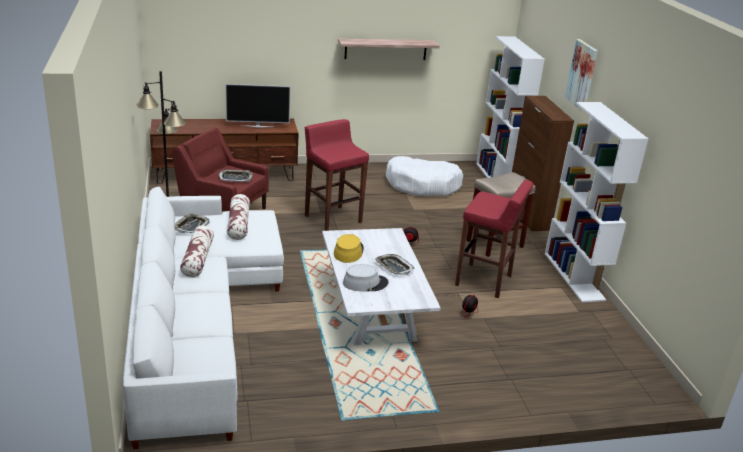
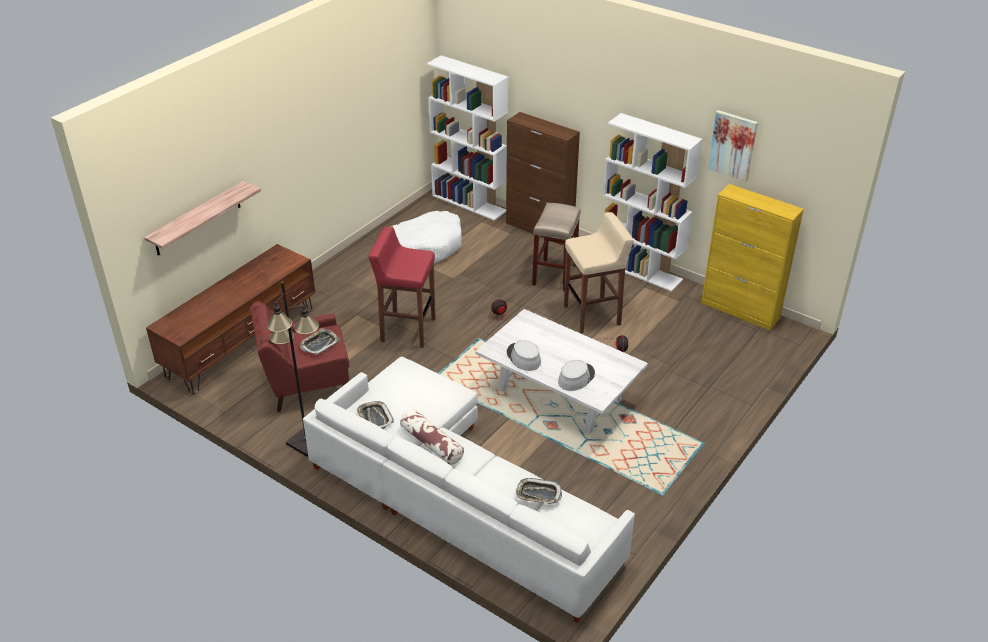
camera: 40 degrees left, 10 degrees up
(238, 224) = (406, 389): pillow -> none
(258, 126) = (262, 273): television -> none
(348, 251) = (523, 357): yellow hat -> grey hat
(386, 49) = (339, 124): shelf -> shelf (197, 219)
(393, 267) = (572, 349): tray -> tray (538, 494)
(484, 281) = (593, 315): red stool -> beige stool
(582, 74) = (578, 88): picture -> picture (733, 145)
(630, 348) = (740, 310): none -> yellow cabinet

